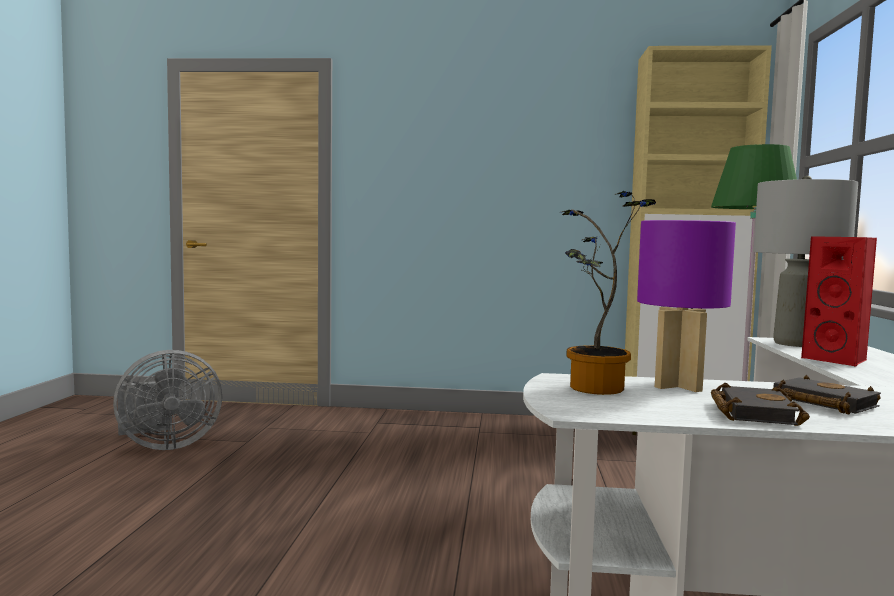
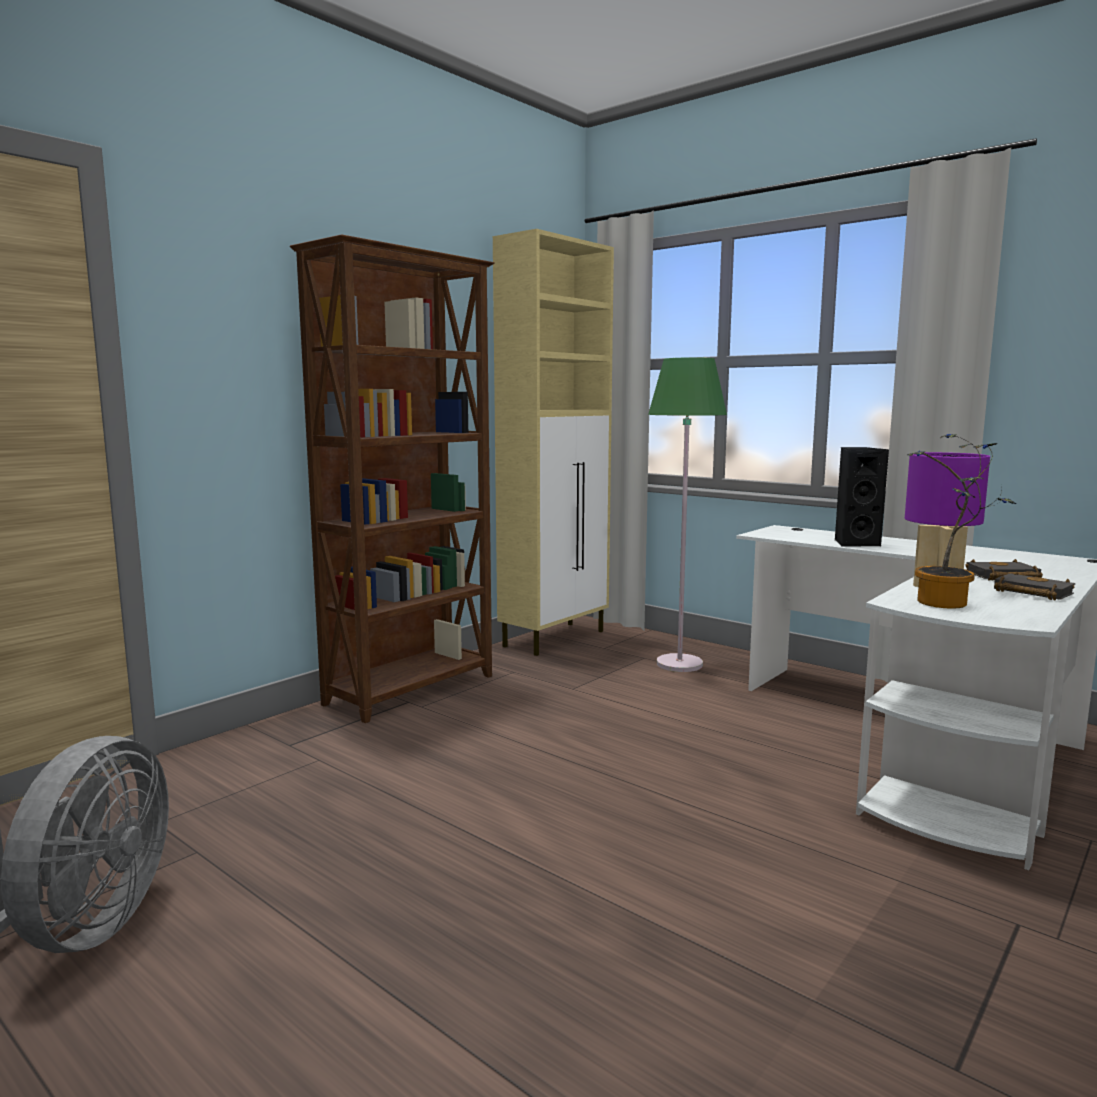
camera: 55 degrees left, 5 degrees up
(499, 423) = (413, 690): none -> brown bookcase
(794, 344) = (781, 535): grey table lamp -> none
(838, 360) = (855, 543): red speaker -> black speaker

